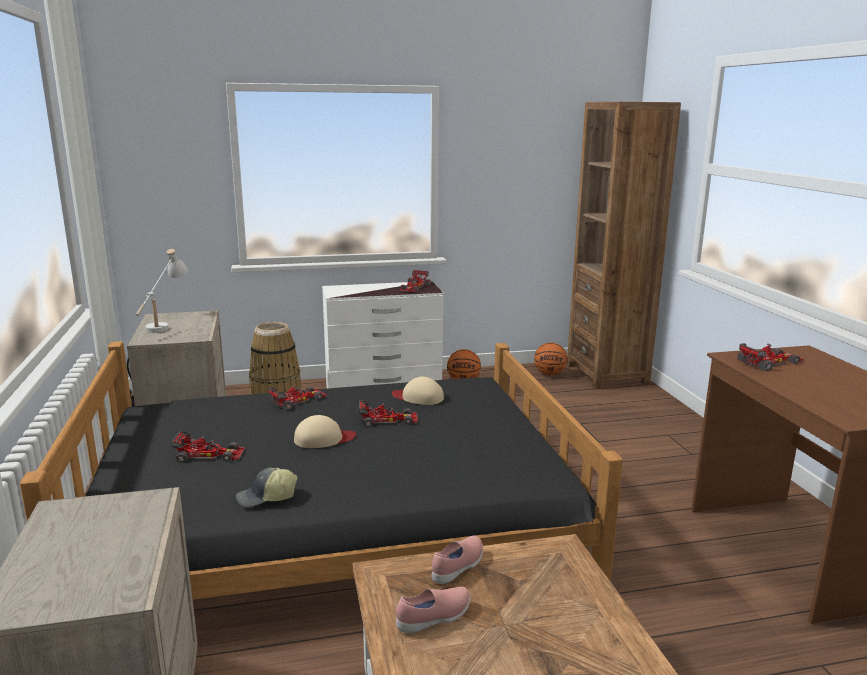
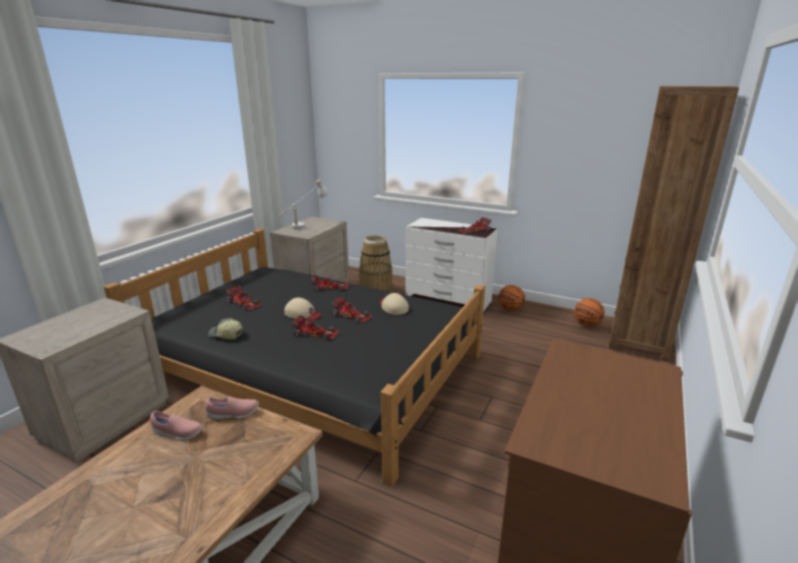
camera: 40 degrees right, 5 degrees up
(769, 362) = (591, 366): toy car -> toy car (315, 333)

